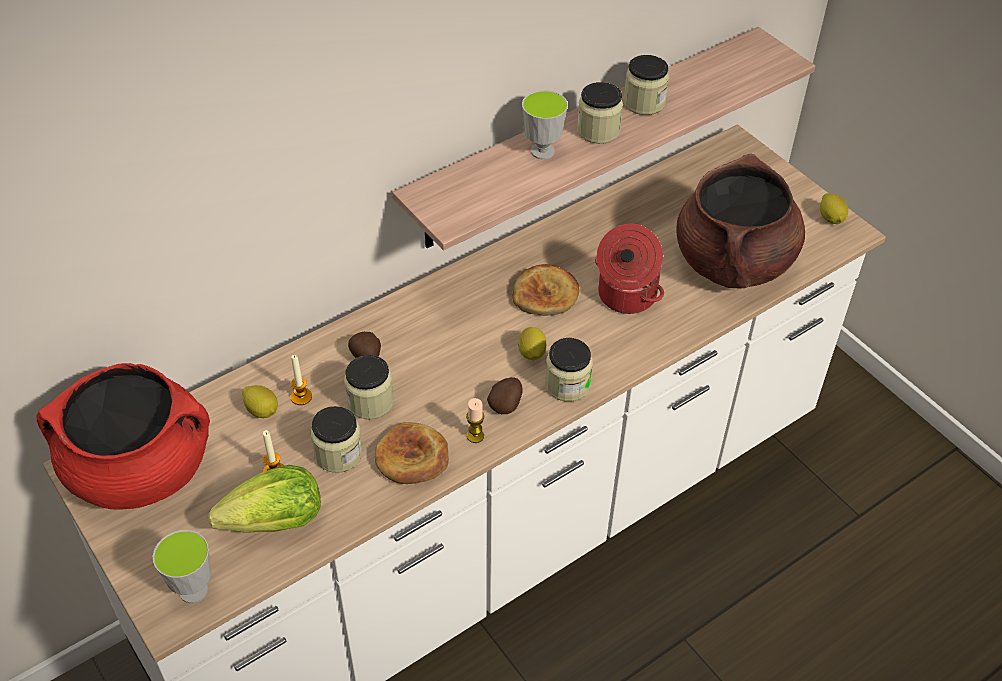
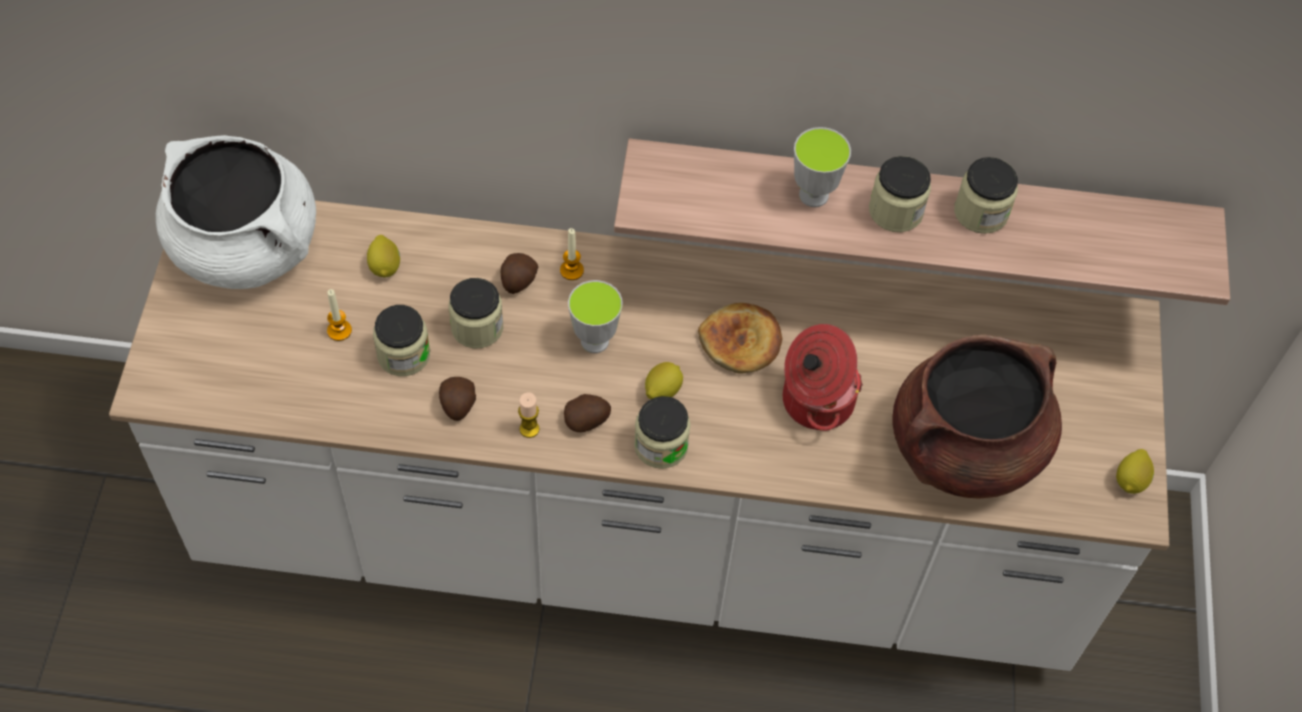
camera: 40 degrees right, 10 degrees up
(141, 469) = (246, 247): red cooking pot -> white cooking pot
(193, 590) = (185, 383): cup -> cup (594, 341)
(276, 522) = (297, 375): lettuce -> none
(301, 397) = (427, 278): candle -> candle (571, 270)
(412, 457) = (457, 406): bread -> potato

